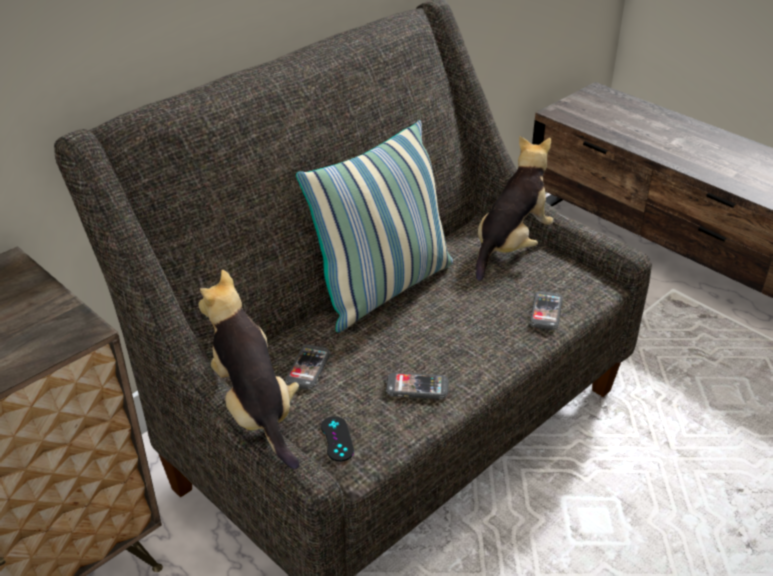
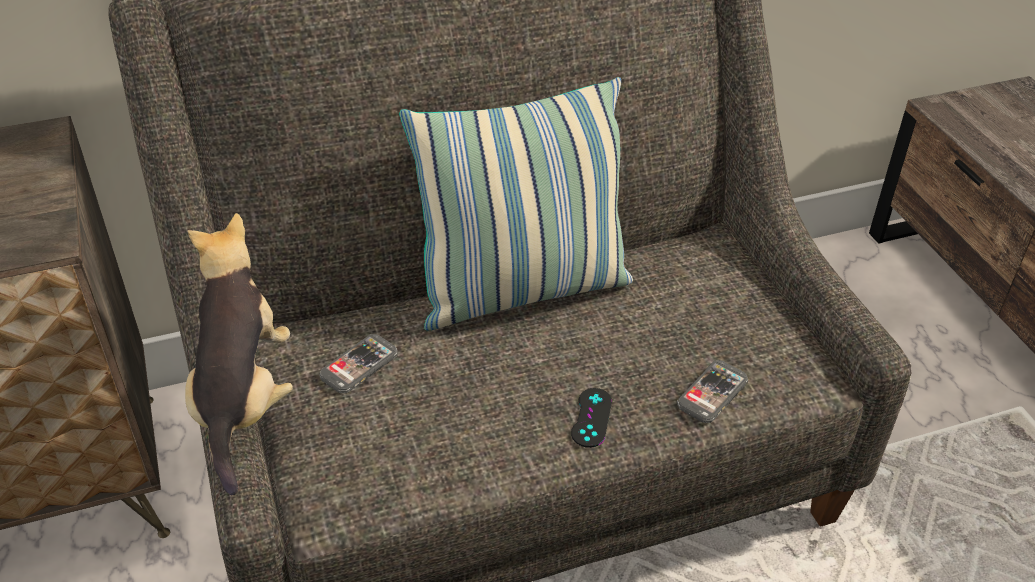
camera: 25 degrees right, 5 degrees up
(337, 439) = (326, 471): black game controller -> black game controller (591, 418)
(417, 387) = (469, 439): phone -> none
(511, 245) = (730, 282): plush toy -> none

